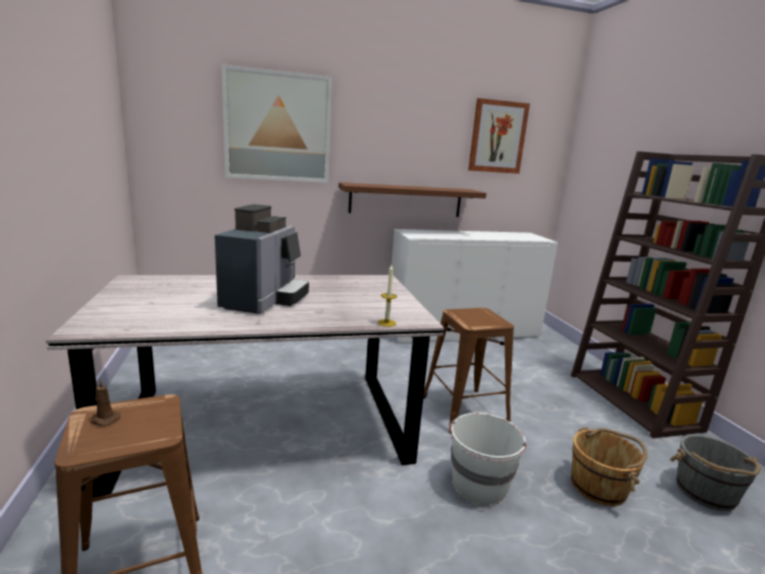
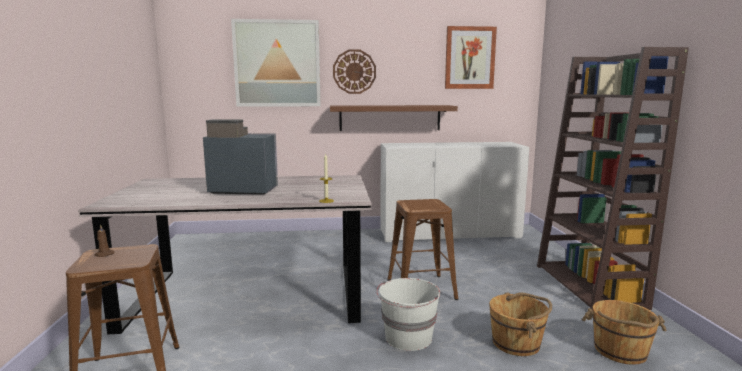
camera: 10 degrees right, 5 degrees down
(265, 300) = (242, 190): coffee machine -> coffee machine turned 105 degrees counterclockwise
(369, 143) = (354, 71): none -> wall clock
(706, 492) = (620, 351): grey bucket -> brown bucket

